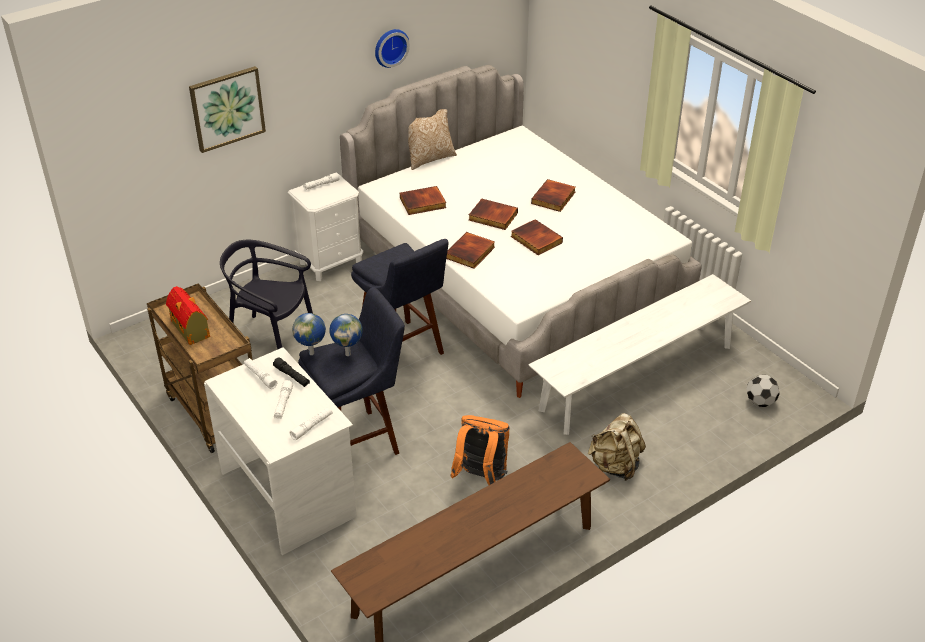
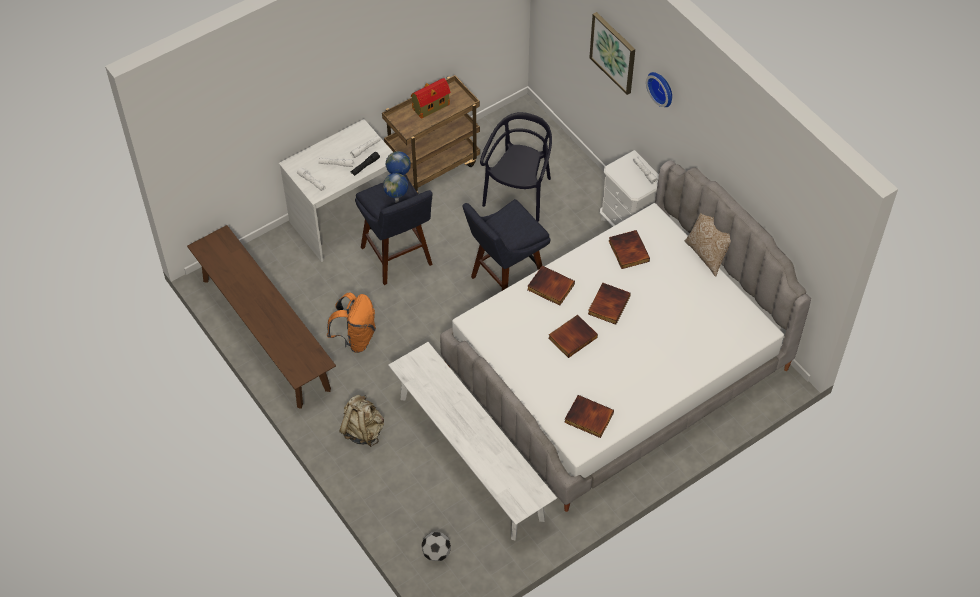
camera: 90 degrees right, 15 degrees up
(390, 47) = (723, 151): wall clock -> wall clock (662, 88)
(554, 198) = (643, 355): book -> book (588, 418)

